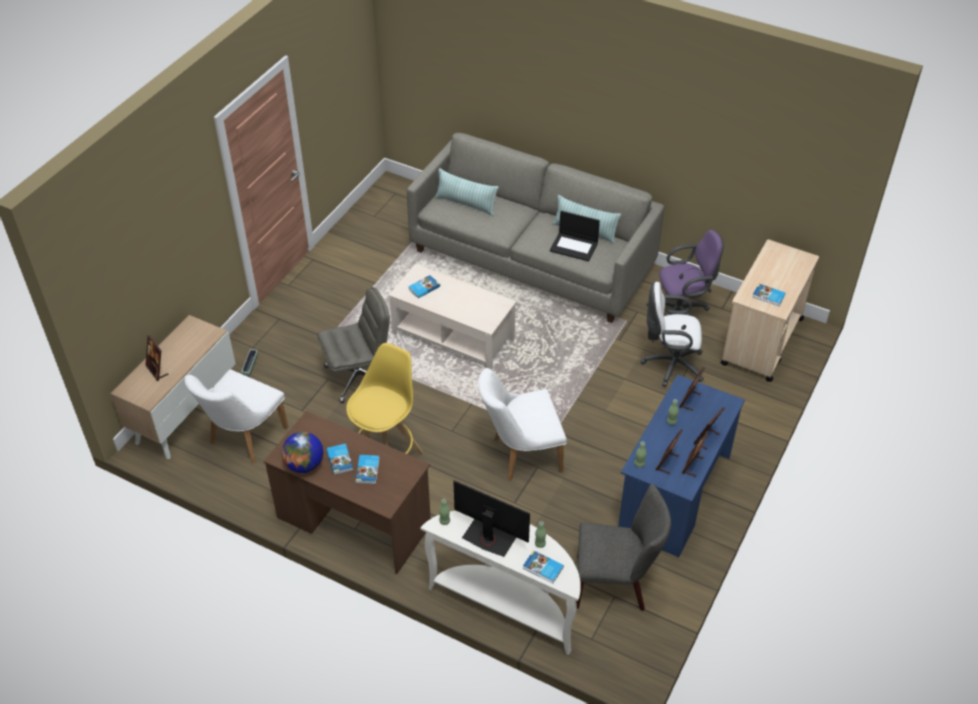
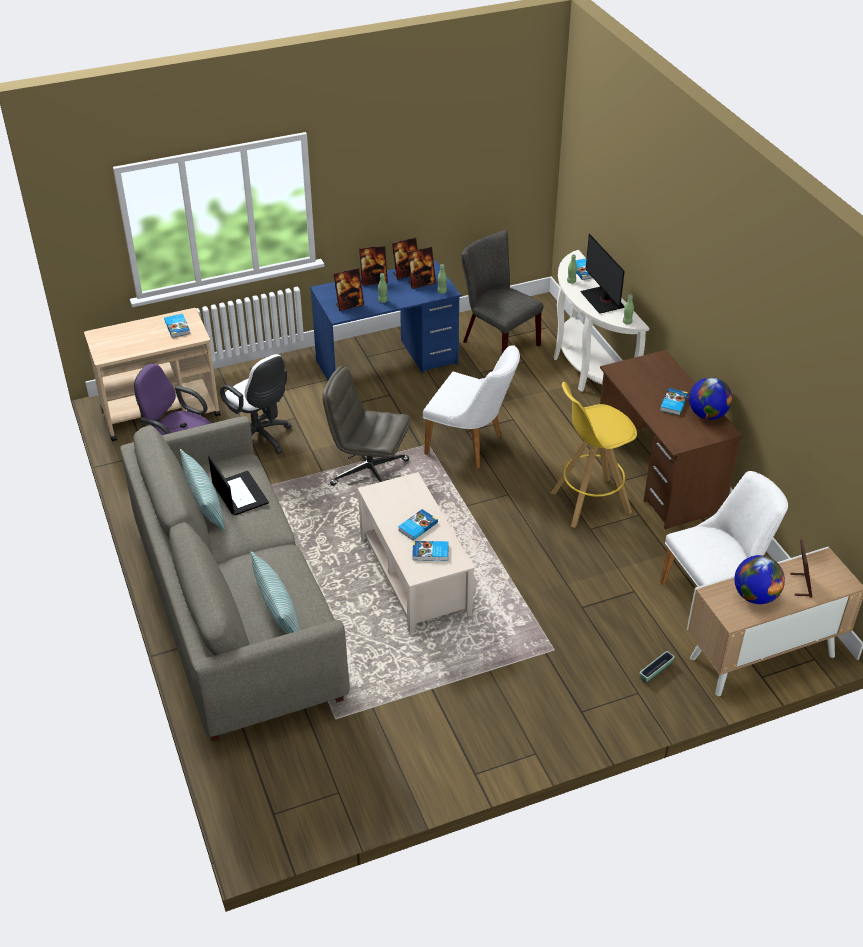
camera: 140 degrees left, 5 degrees down
(184, 346) = (755, 596): none -> globe
(359, 377) = (548, 590): grey office chair -> grey office chair (368, 472)
(368, 470) = (655, 385): book -> book (417, 526)

